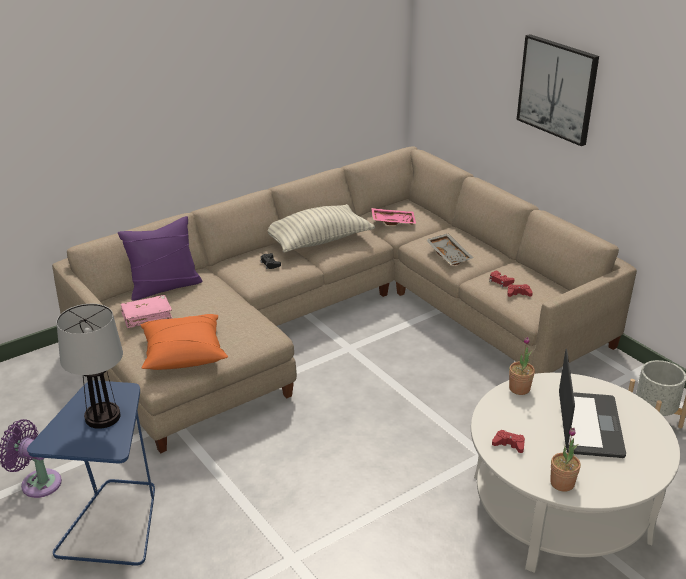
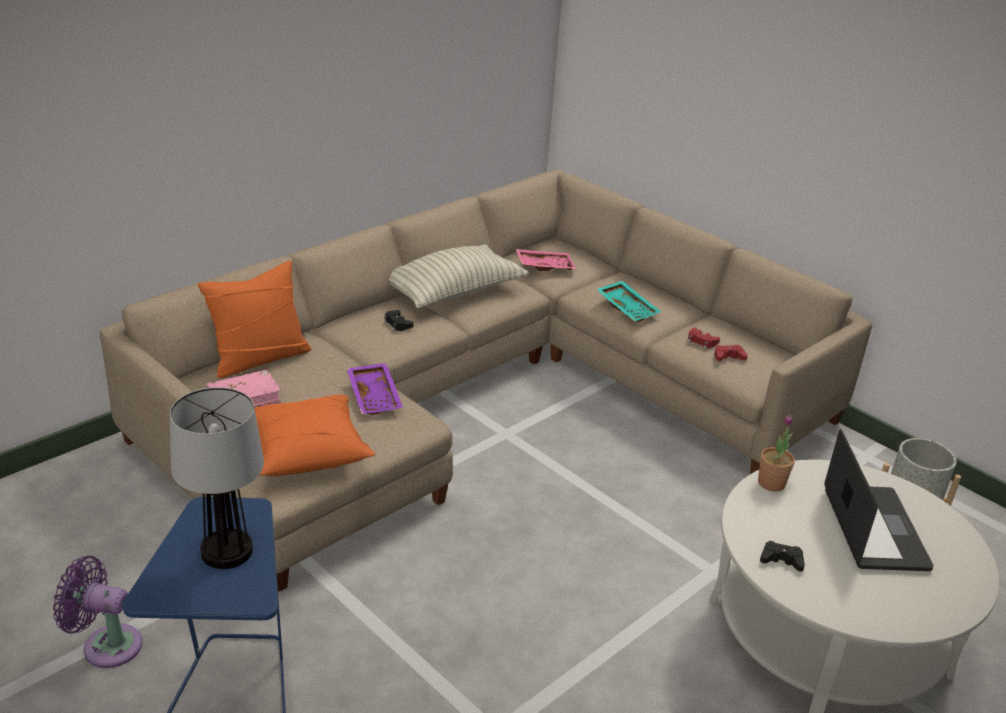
camera: 10 degrees left, 0 degrees up
(164, 287) = (259, 358): purple pillow -> orange pillow
(241, 316) = (375, 396): none -> purple tray
(449, 254) = (628, 308): grey tray -> turquoise tray
(509, 444) = (781, 560): red game controller -> black game controller
(557, 89) = (771, 93): picture -> none
(562, 483) = (865, 610): potted plant -> none

